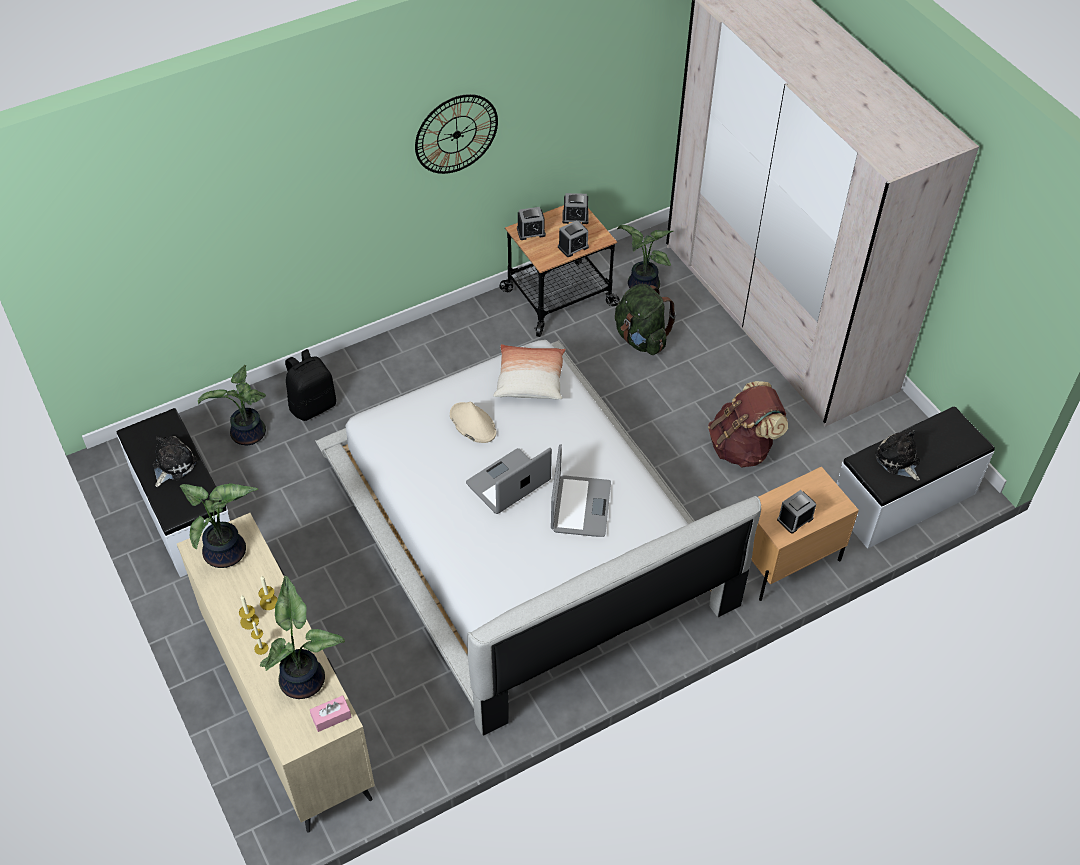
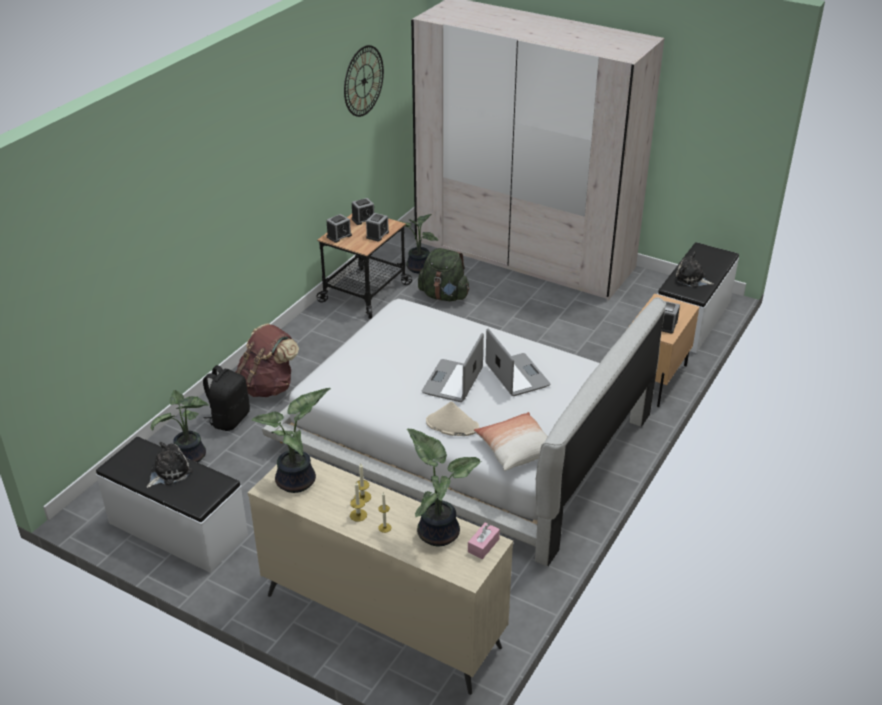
camera: 30 degrees left, 15 degrees down
(172, 465) = (169, 472): plush toy -> plush toy turned 45 degrees clockwise
(456, 134) = (280, 154): wall clock -> wall clock (363, 81)
(472, 423) = (393, 358): beige hat -> beige hat (452, 425)
(530, 380) = (411, 320): pillow -> pillow (516, 449)
(742, 447) = (567, 329): brown backpack -> brown backpack (268, 386)

